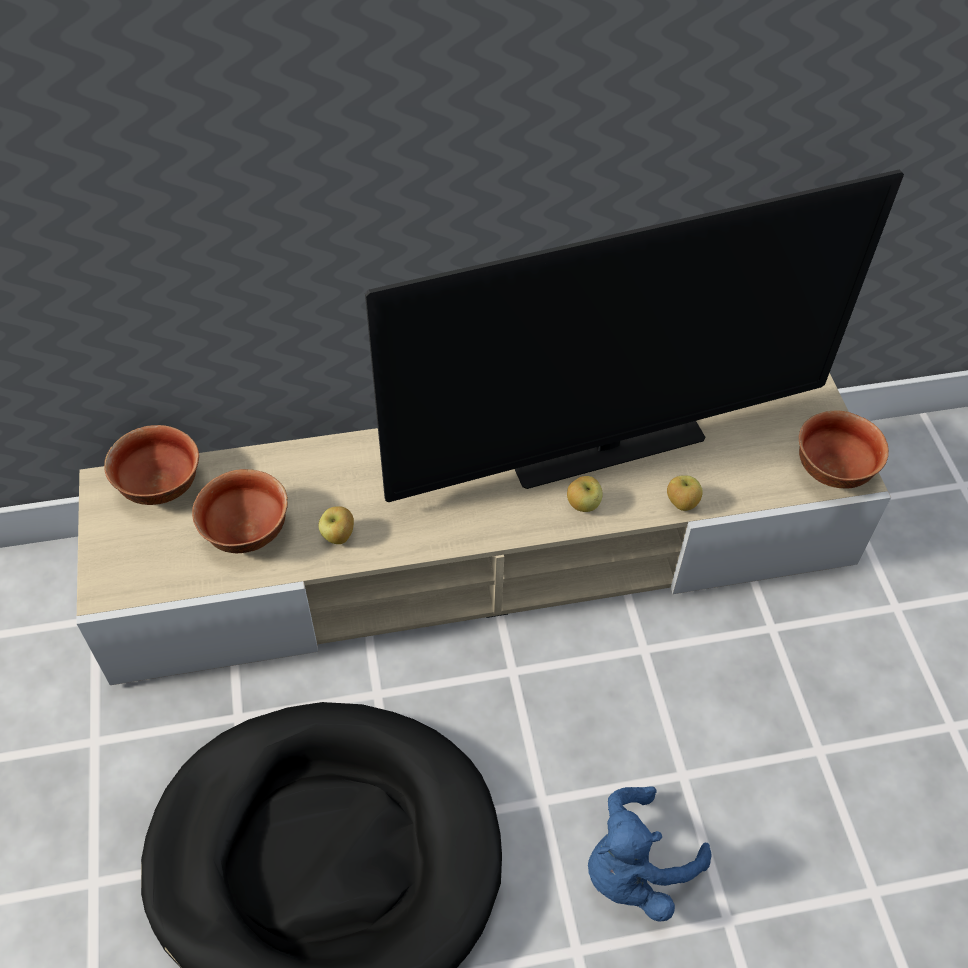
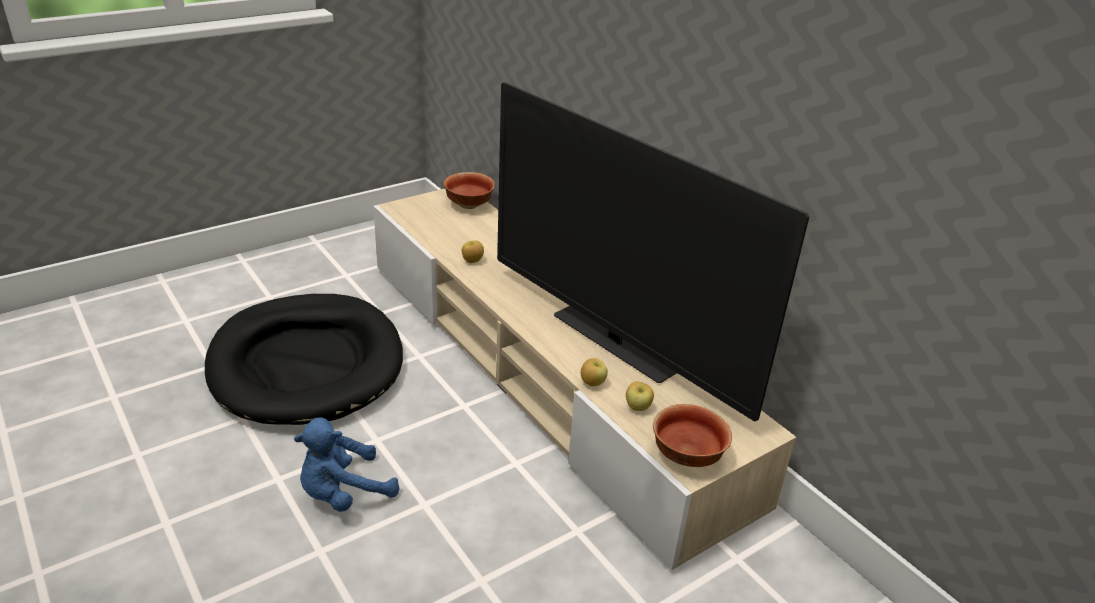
camera: 65 degrees right, 20 degrees down
(247, 532) = (456, 234): bowl -> none
(583, 505) = (559, 341): apple -> apple (638, 407)
(634, 868) = (343, 493): blue plush toy -> blue plush toy turned 60 degrees counterclockwise

